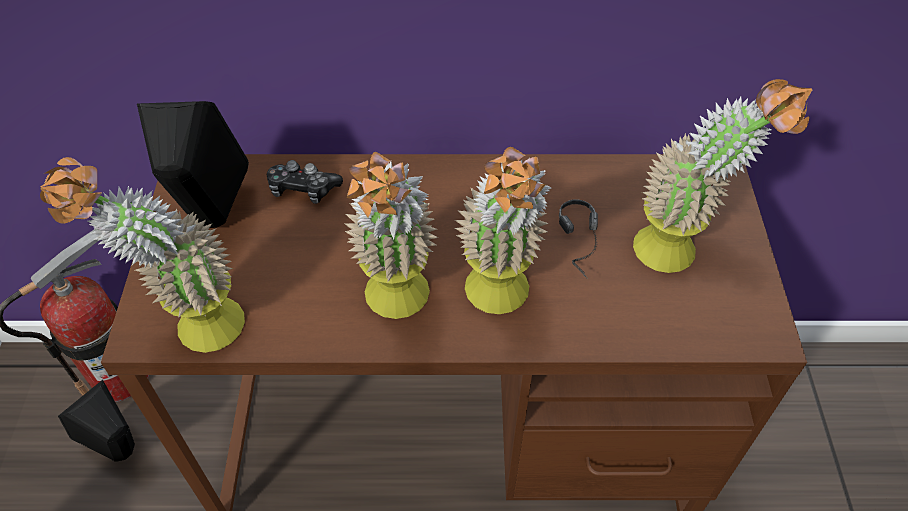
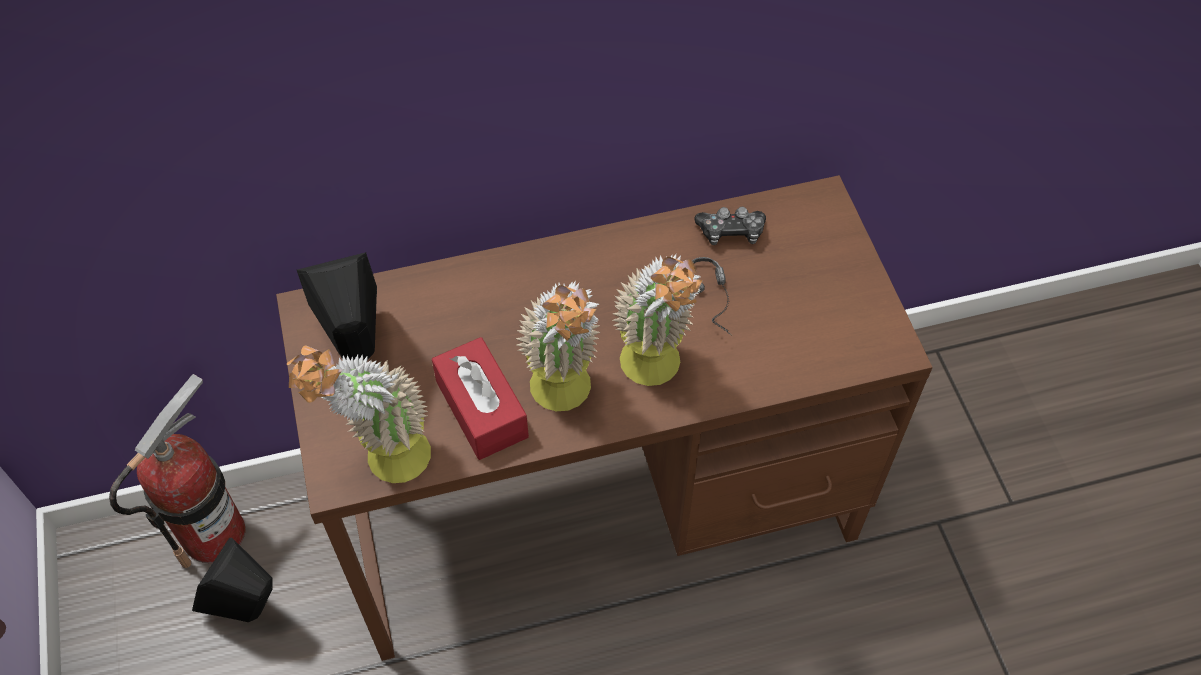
camera: 15 degrees left, 5 degrees up
(303, 189) = (432, 302): game controller -> game controller (731, 232)
(310, 298) = (482, 409): none -> red tissue box
(681, 253) = (806, 289): potted plant -> none

